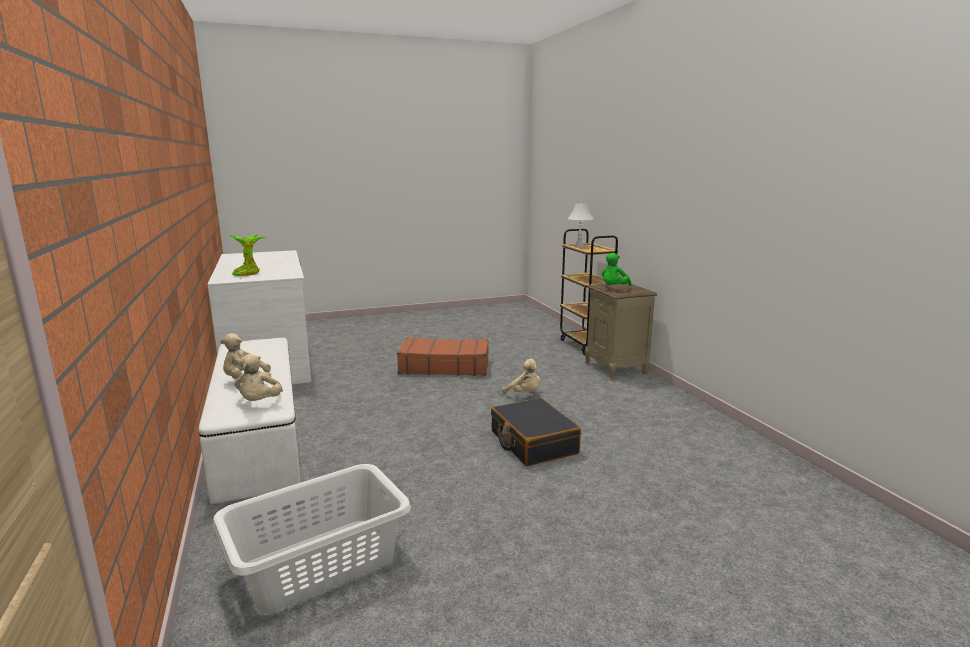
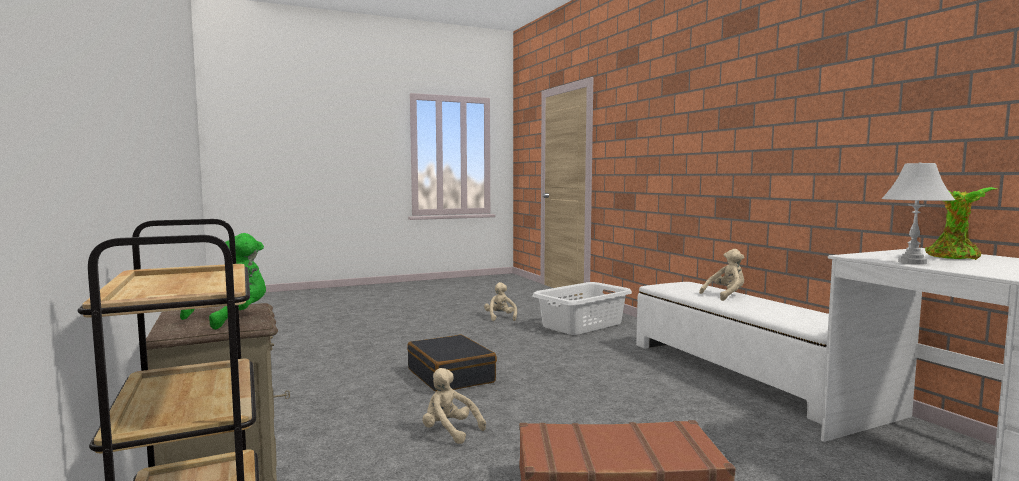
camera: 175 degrees right, 10 degrees down
(259, 402) = (675, 286): beige plush toy -> beige plush toy (500, 318)
(579, 246) = (190, 292): white table lamp -> white table lamp (911, 262)

